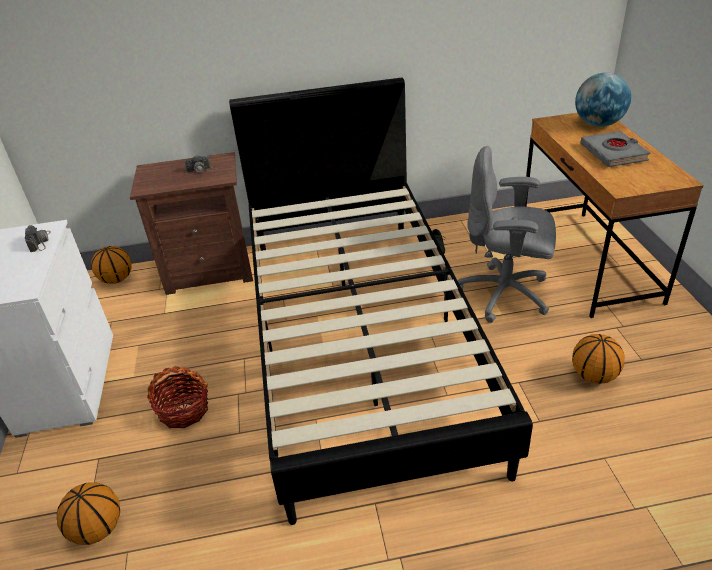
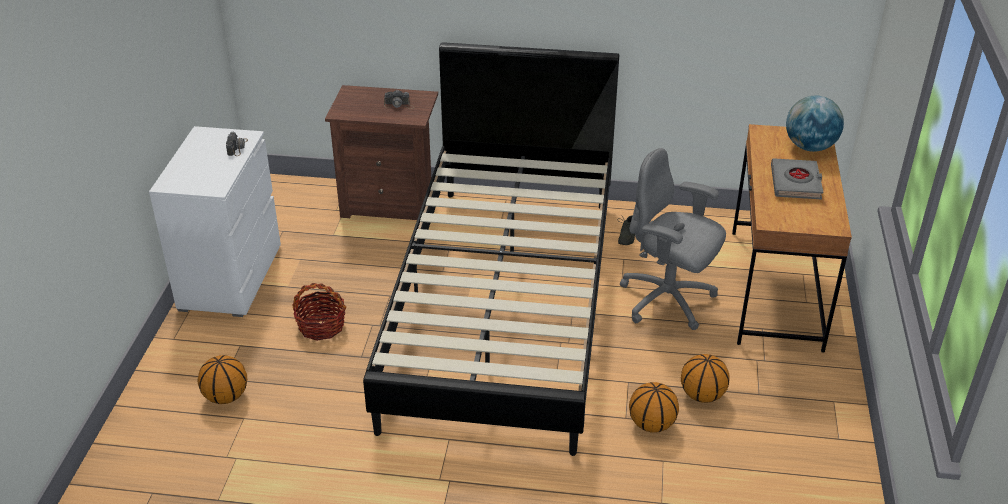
camera: 15 degrees right, 0 degrees up
(117, 279) = (300, 190): basketball -> basketball (652, 424)

